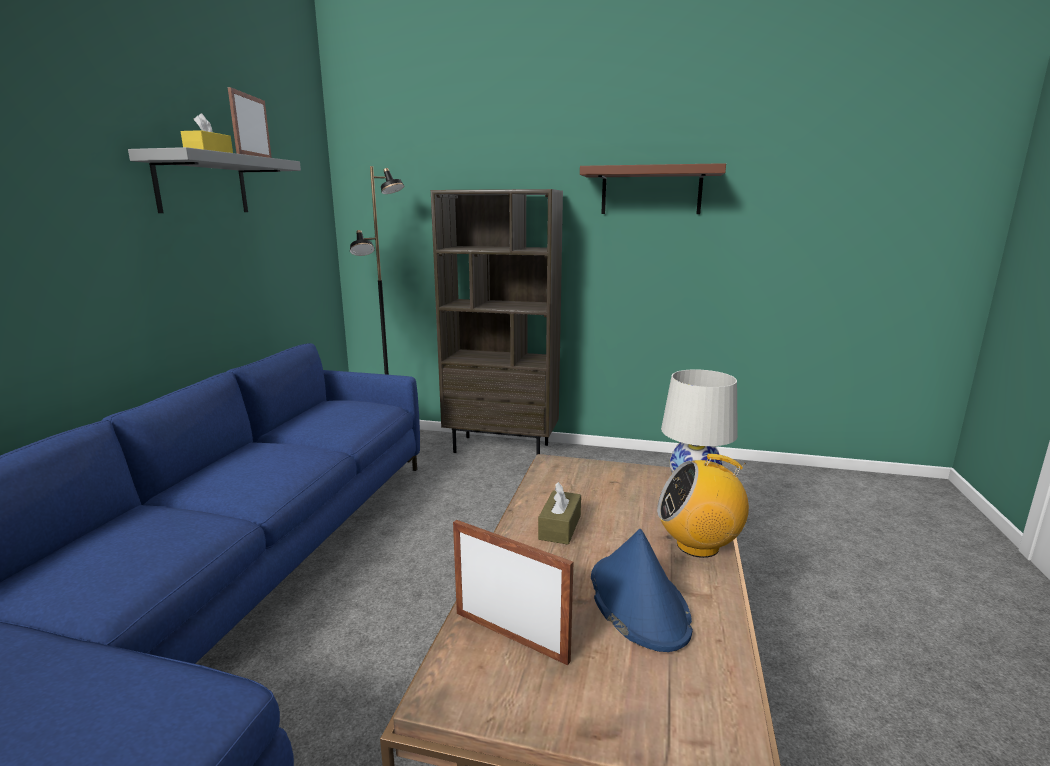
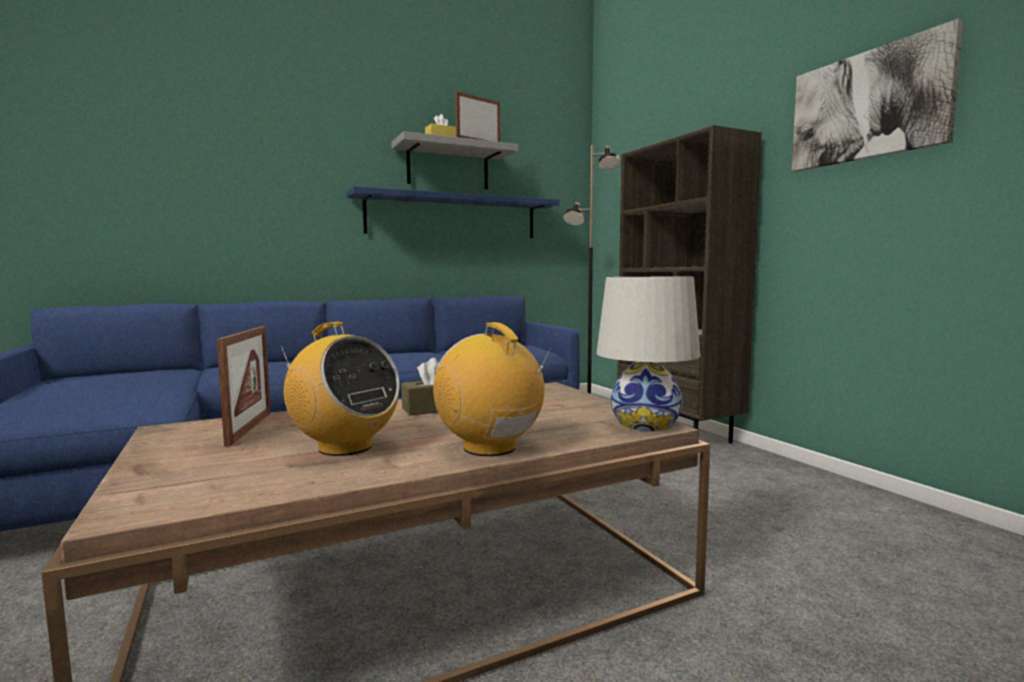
camera: 50 degrees right, 10 degrees down
(217, 253) = (453, 217): none -> blue shelf
(637, 601) = (344, 447): blue hat -> radio
(651, 191) = (868, 106): brown shelf -> picture

